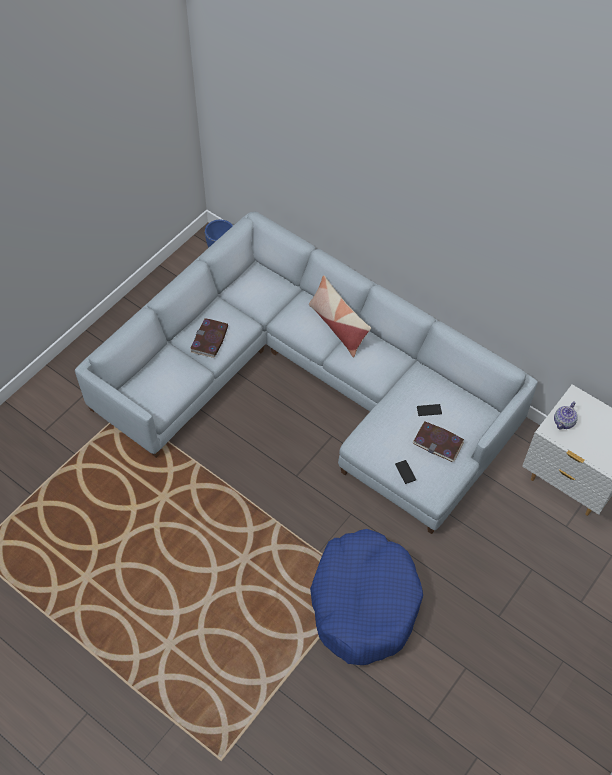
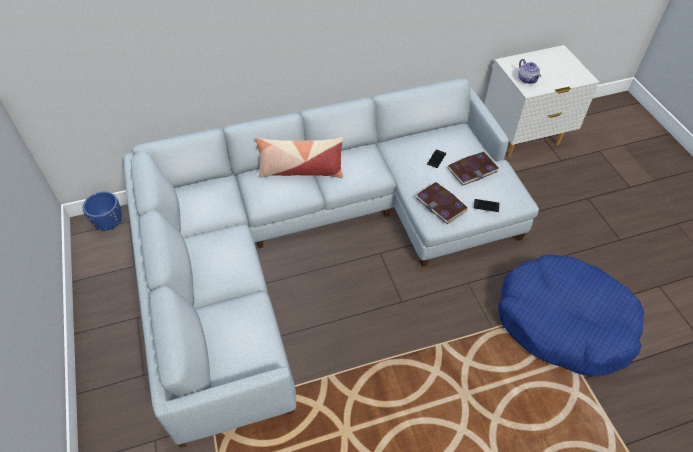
camera: 55 degrees left, 5 degrees down
(209, 339) = (226, 270): book -> book (441, 204)

